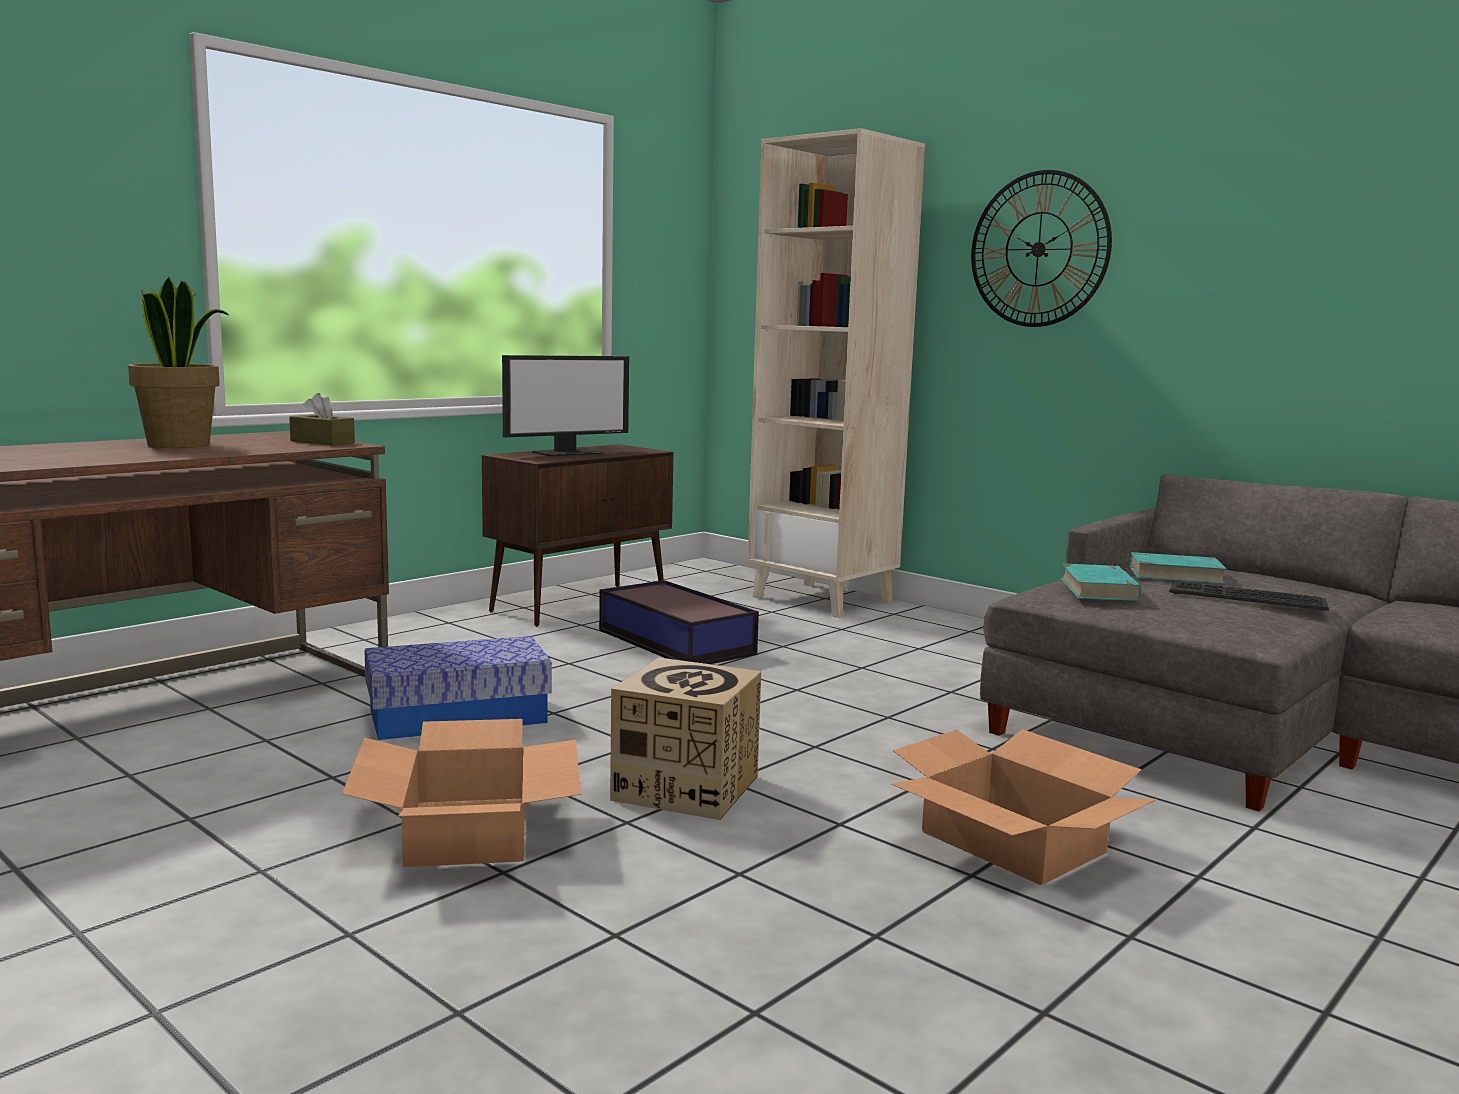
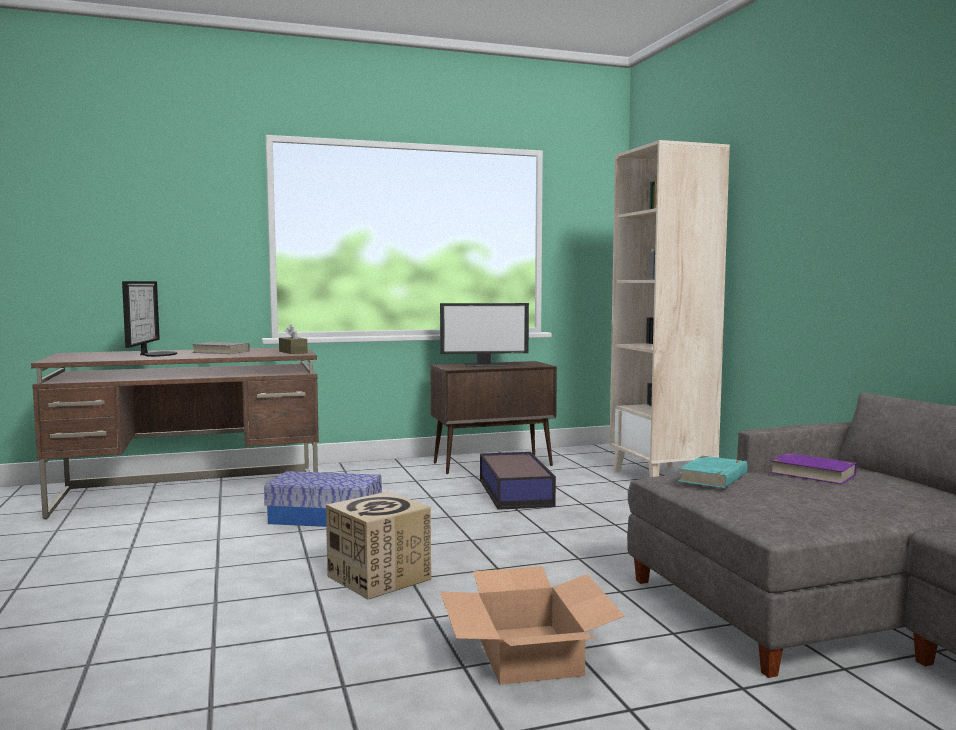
camera: 30 degrees right, 5 degrees down
(63, 453) = (155, 354): none -> monitor
(180, 445) = (221, 352): potted plant -> grey book
(468, 831) = (233, 578): cardboard box -> none
(1038, 249) = (798, 214): wall clock -> none
(1175, 575) = (812, 474): turquoise book -> purple book
(1247, 597) = (834, 496): keyboard -> none

